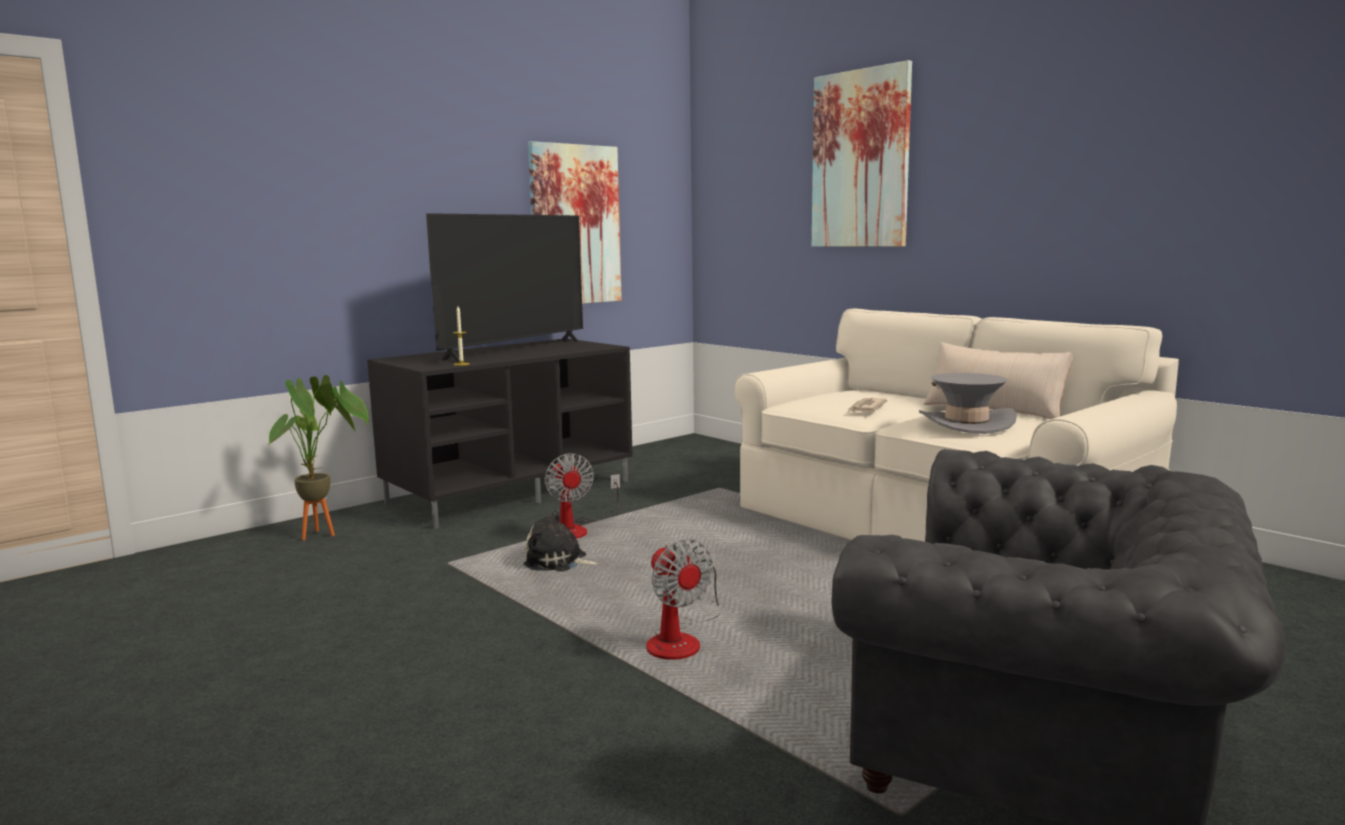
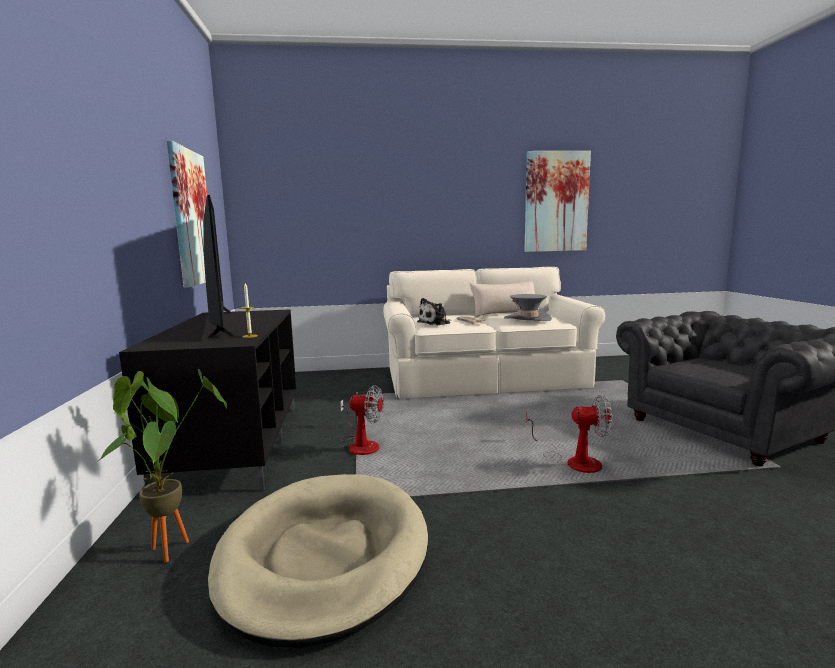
camera: 55 degrees left, 0 degrees up
(343, 581) = (324, 557): none -> beige dog bed
(559, 562) = (412, 463): plush toy -> plush toy (435, 323)
(860, 159) = (377, 183): picture -> picture (556, 202)

